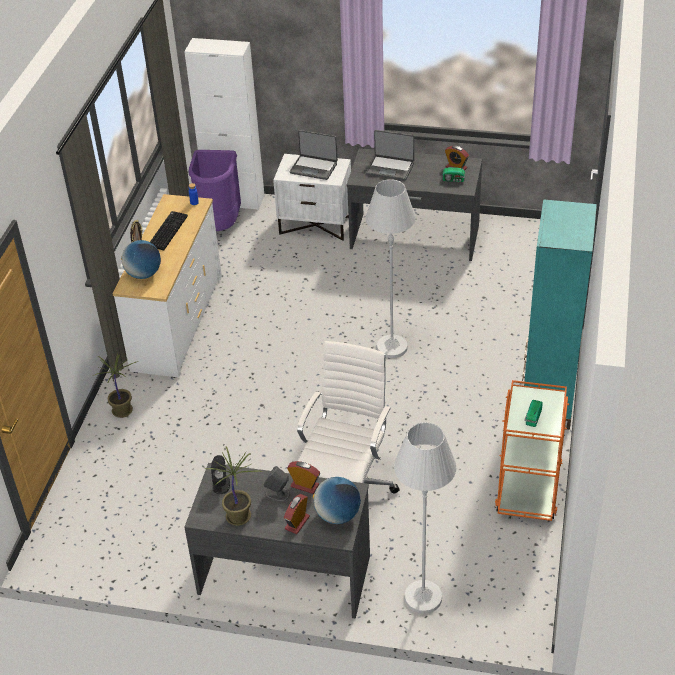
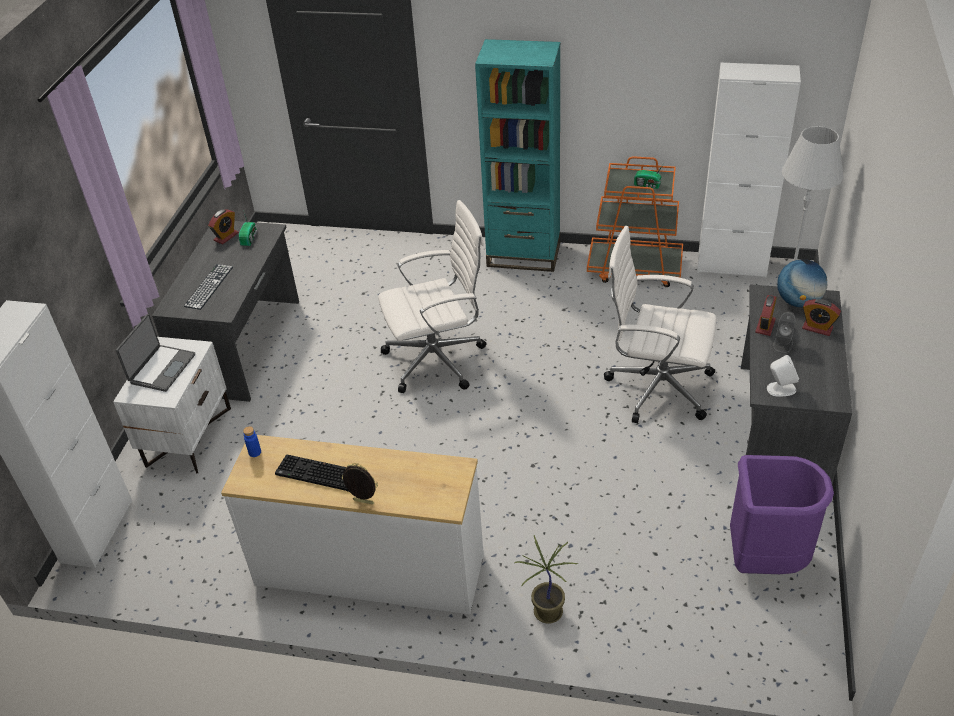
camera: 90 degrees left, 0 degrees up
(143, 274) = (420, 489): globe -> none
(220, 225) = (154, 543): purple trash can -> purple trash can (765, 559)
(221, 484) = (780, 389): black speaker -> white speaker
(238, 516) = (822, 371): potted plant -> none
(390, 168) = (208, 286): laptop -> keyboard
(392, 347) = (438, 359): white floor lamp -> white office chair
(537, 570) = (731, 265): none -> white cabinet

